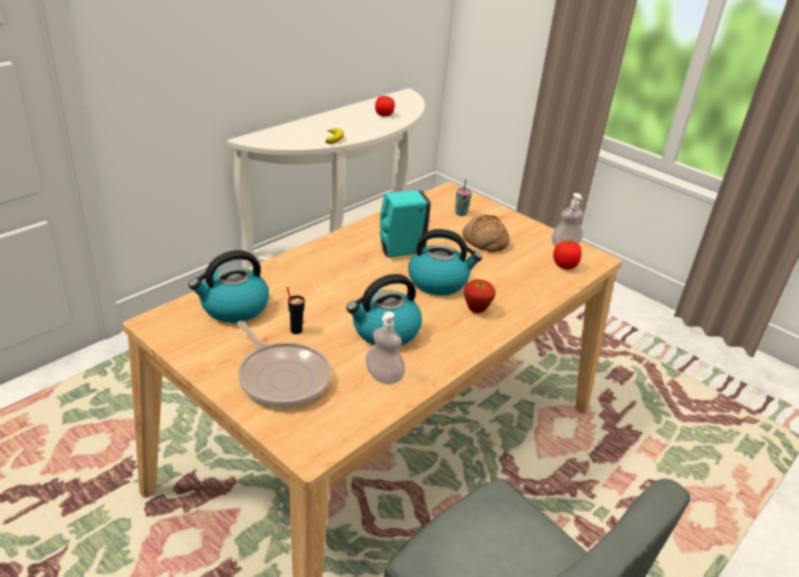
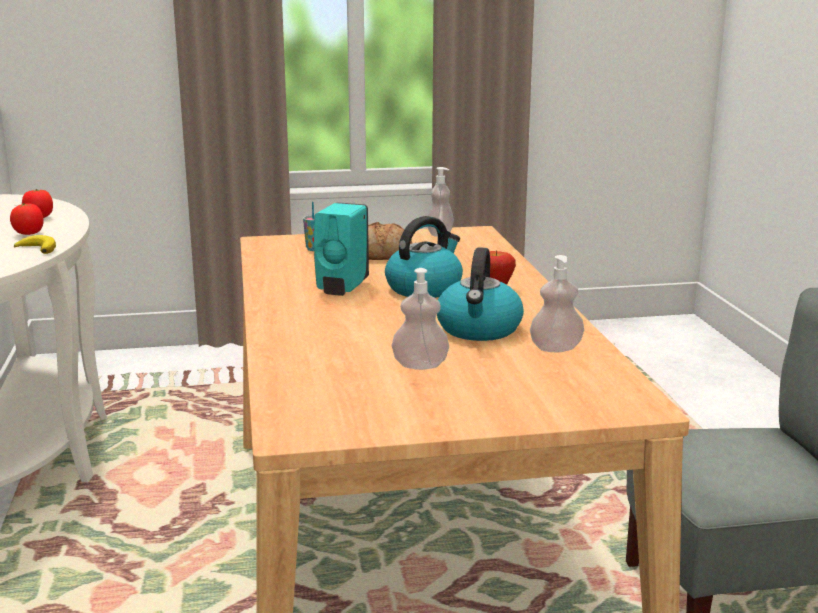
camera: 50 degrees left, 15 degrees down
(233, 308) = (326, 385): kettle -> none
(282, 377) = (500, 391): frying pan -> none
(296, 330) = (420, 365): black cup -> soap dispenser
(565, 266) = (471, 243): tomato -> tomato (29, 233)

